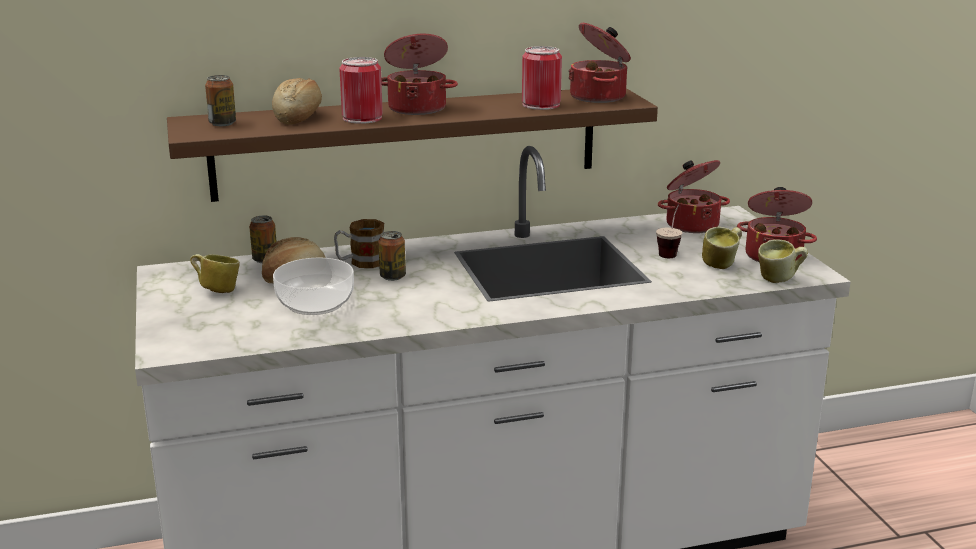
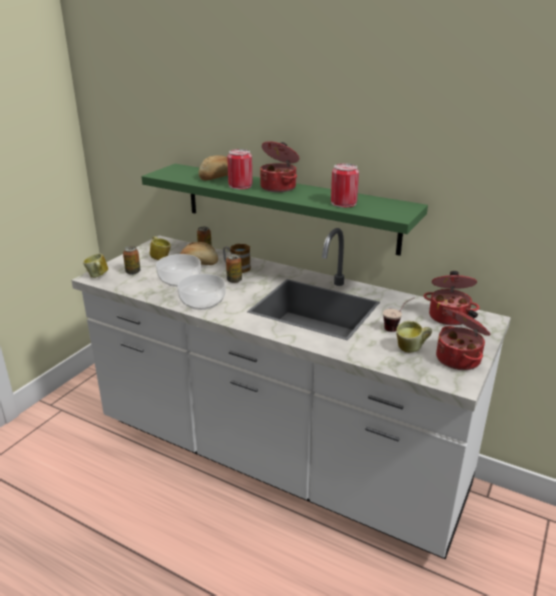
camera: 45 degrees right, 5 degrees up
(222, 123) = (182, 172): can -> can (133, 272)
(407, 142) = (288, 207): brown shelf -> green shelf
(409, 314) = (202, 302): none -> bowl
(599, 97) = (390, 207): cooking pot -> none
(779, 280) = (426, 376): mug -> mug (97, 277)

